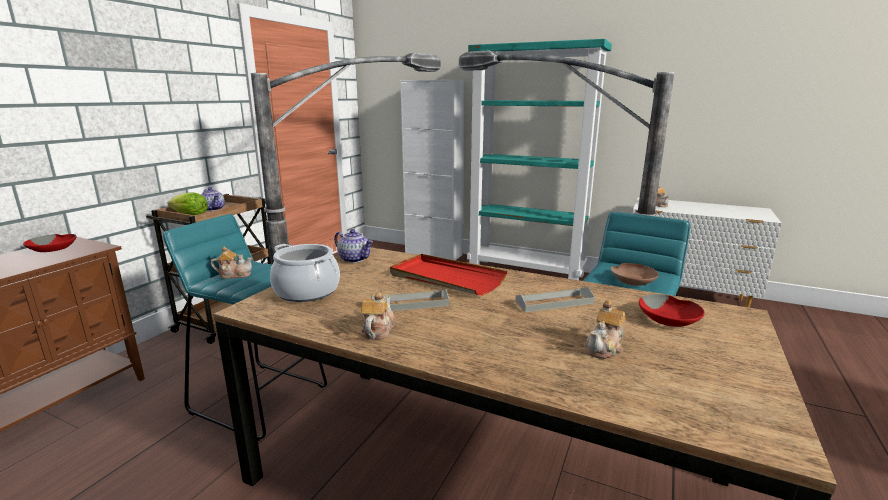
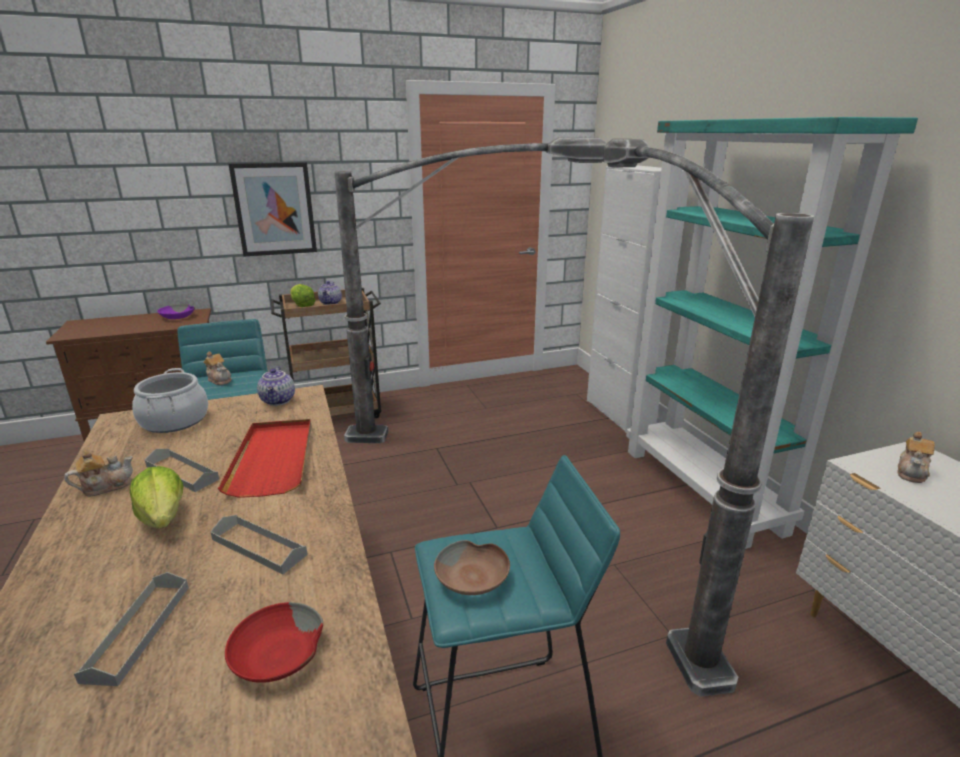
camera: 45 degrees right, 5 degrees up
(53, 248) = (177, 316): red bowl -> purple bowl
(135, 119) = (274, 209): none -> picture
(469, 320) = (163, 517): none -> lettuce
(604, 348) = (138, 631): teapot -> grey tray

